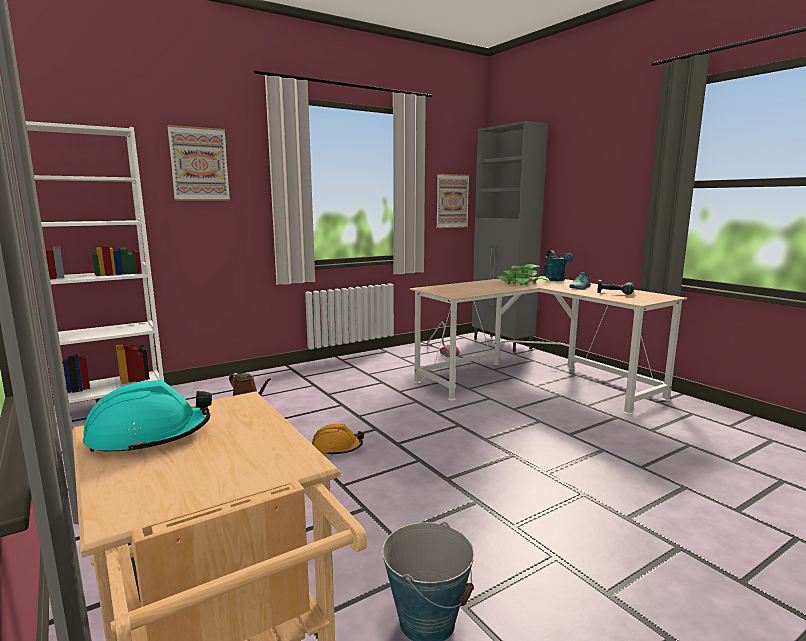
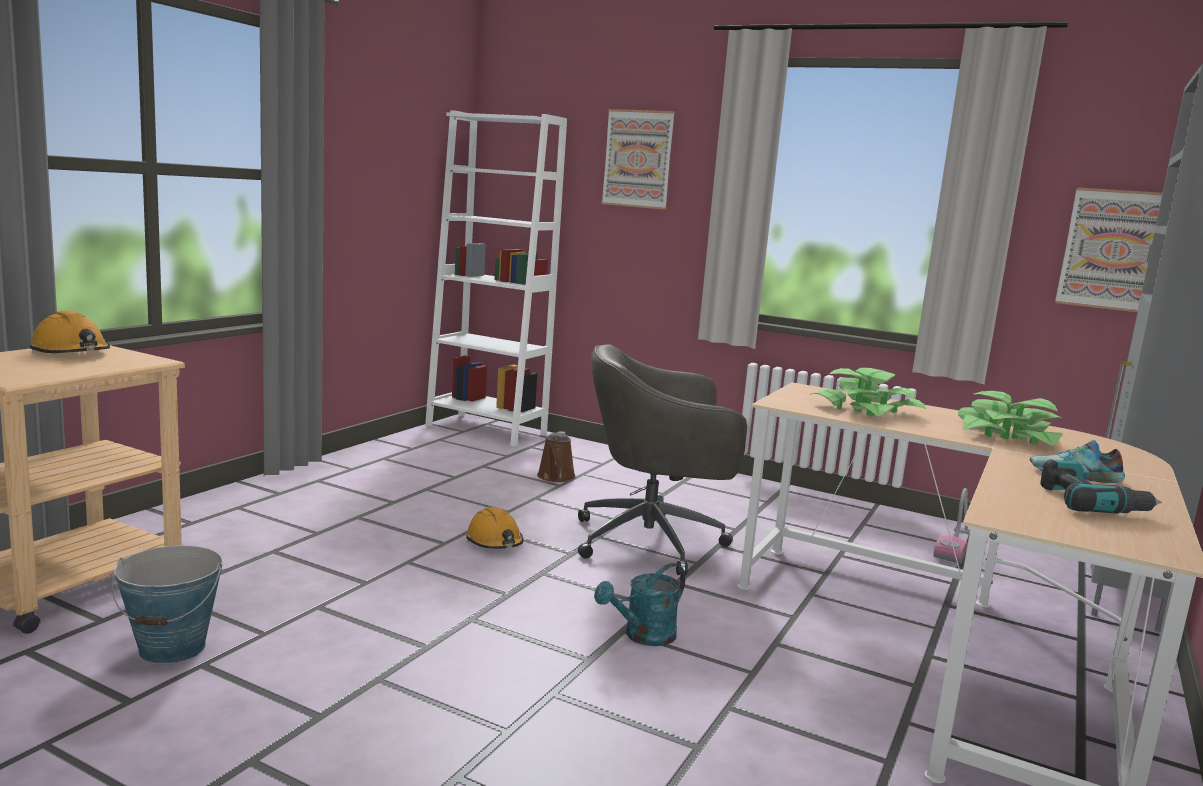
camera: 60 degrees right, 0 degrees up
(149, 436) = (71, 353): turquoise hard hat -> orange hard hat
(380, 404) = (653, 542): none -> grey office chair
(474, 289) = (866, 410): none -> potted plant
(556, 280) = (1128, 459): turquoise watering can -> turquoise watering can (643, 636)

